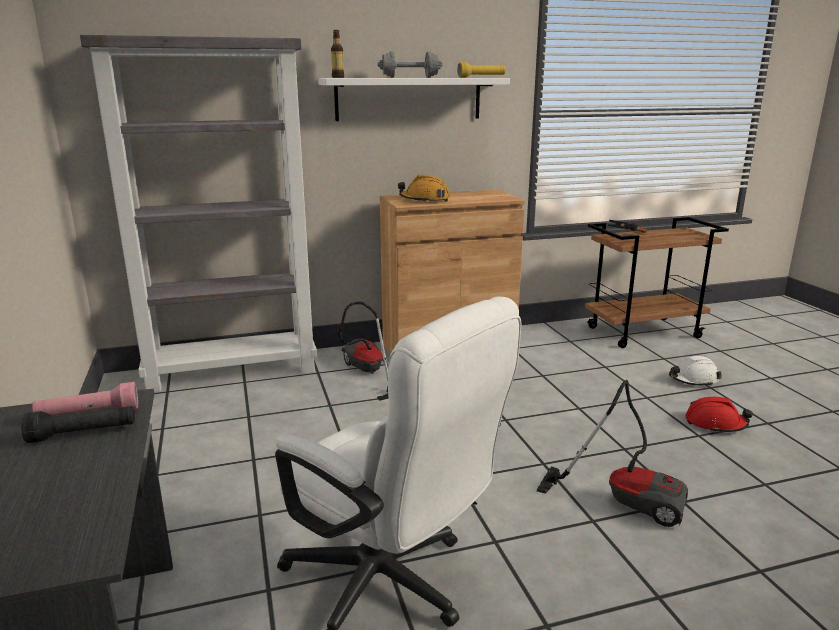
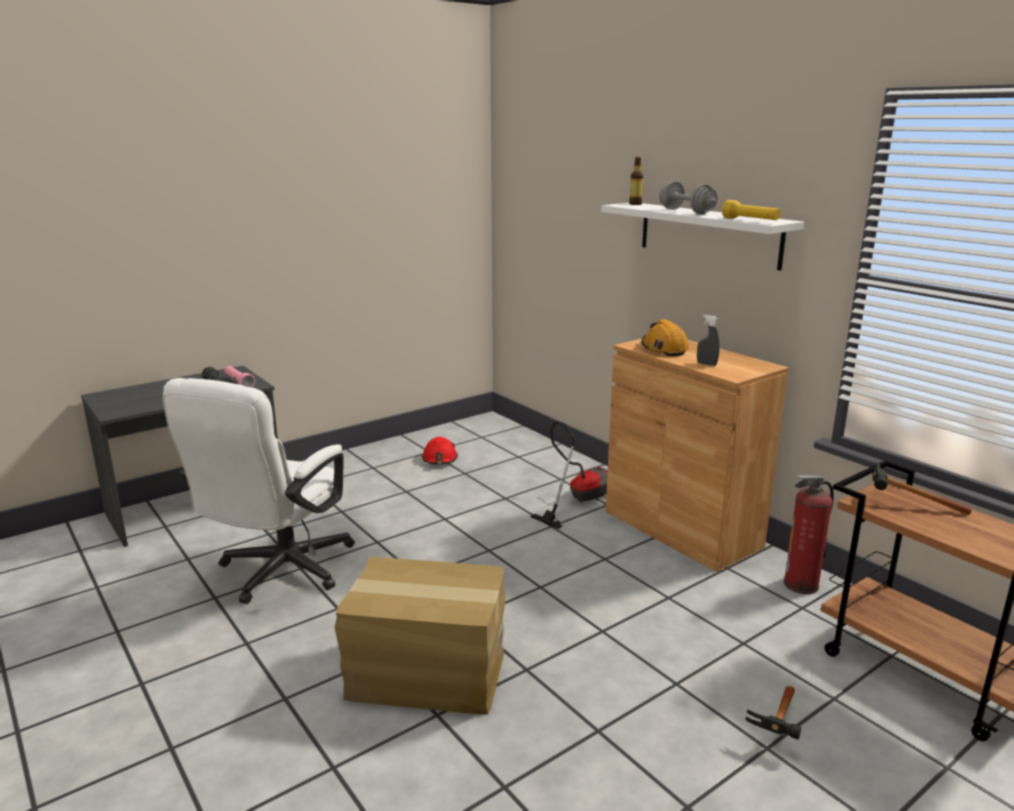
camera: 70 degrees right, 0 degrees up
(234, 370) = (533, 447): grey bookcase -> none
(476, 198) = (706, 364): none -> grey spray bottle
(544, 334) = (801, 585): none -> fire extinguisher
(625, 498) = (426, 674): vacuum cleaner -> cardboard box
(693, 380) = (778, 729): white hard hat -> hammer
(715, 424) = (643, 748): red hard hat -> red hard hat (440, 459)

